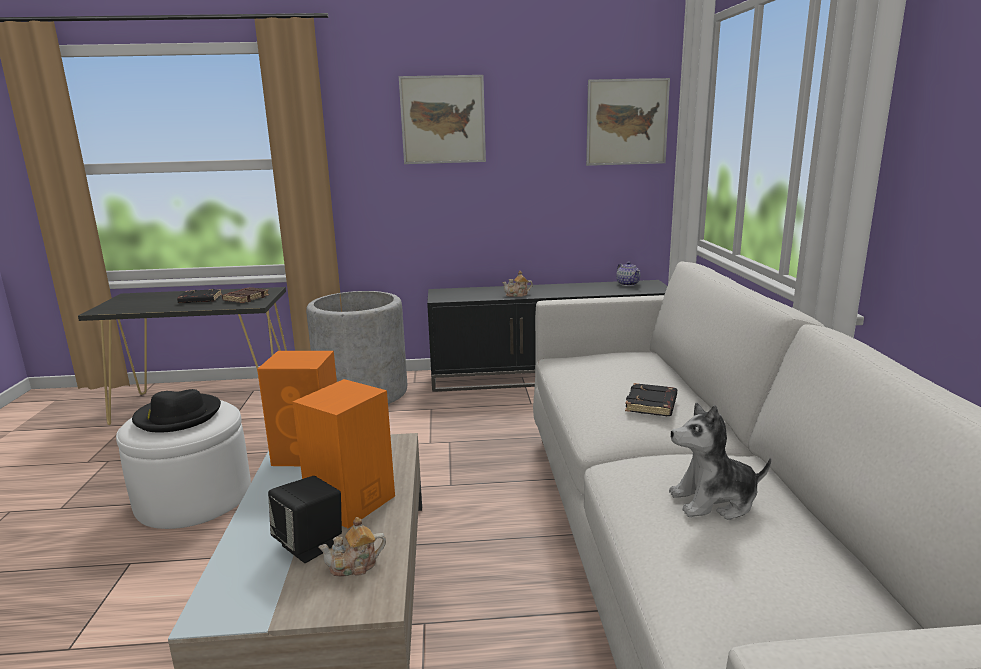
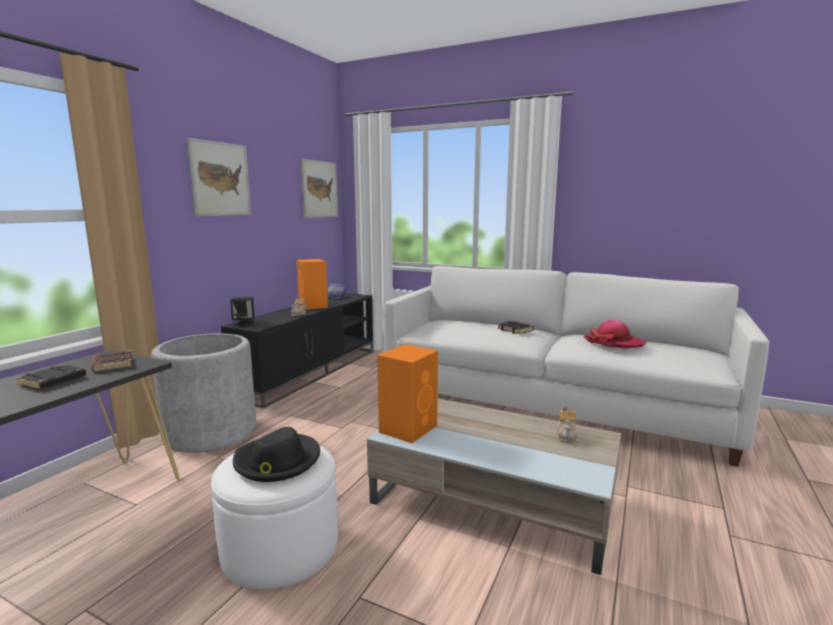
camera: 60 degrees left, 5 degrees down
(310, 545) = (536, 444): black speaker -> black speaker (244, 323)
(349, 504) = (495, 427): orange speaker -> orange speaker (313, 306)
(714, 501) = (613, 342): plush toy -> hat

